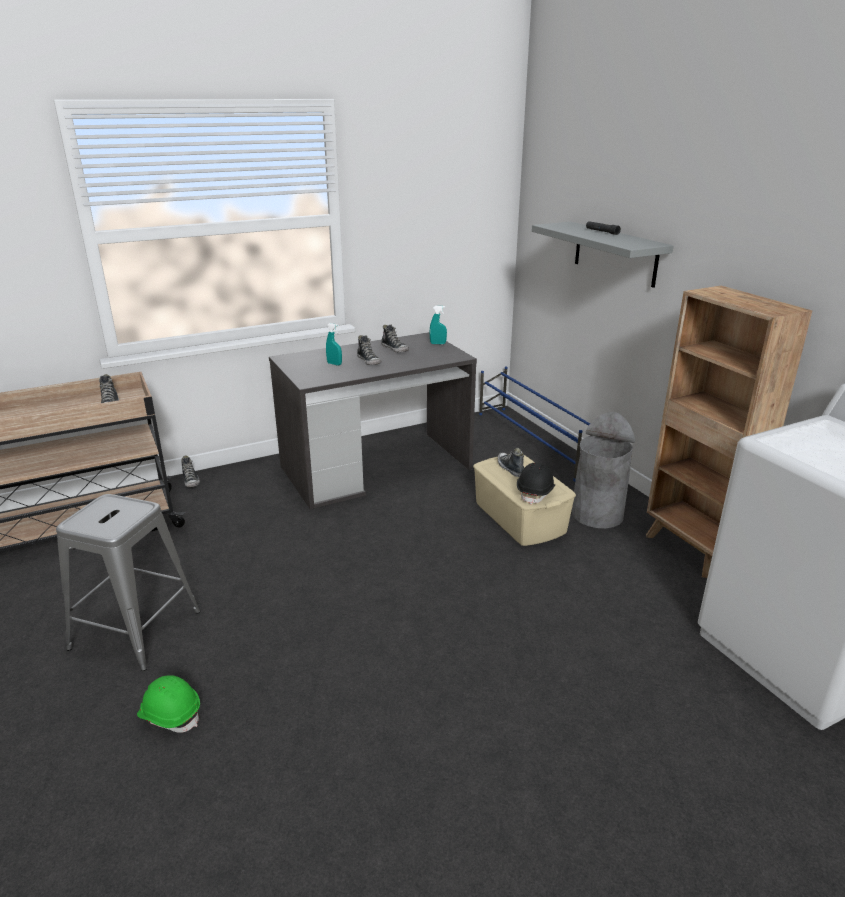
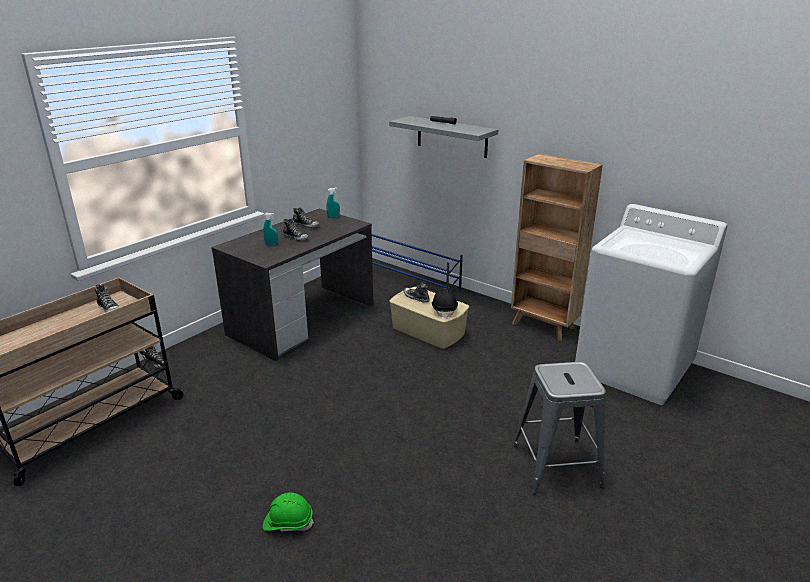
camera: 25 degrees left, 0 degrees up
(135, 629) = (210, 479): grey stool -> grey stool (556, 465)
(597, 514) = (475, 317): grey trash can -> none

